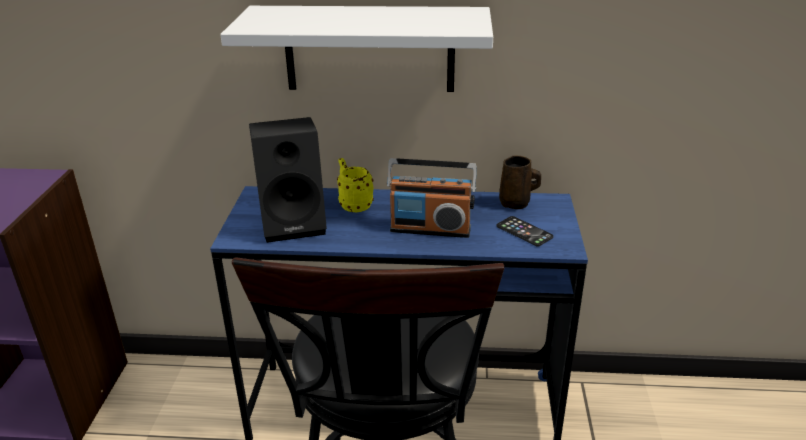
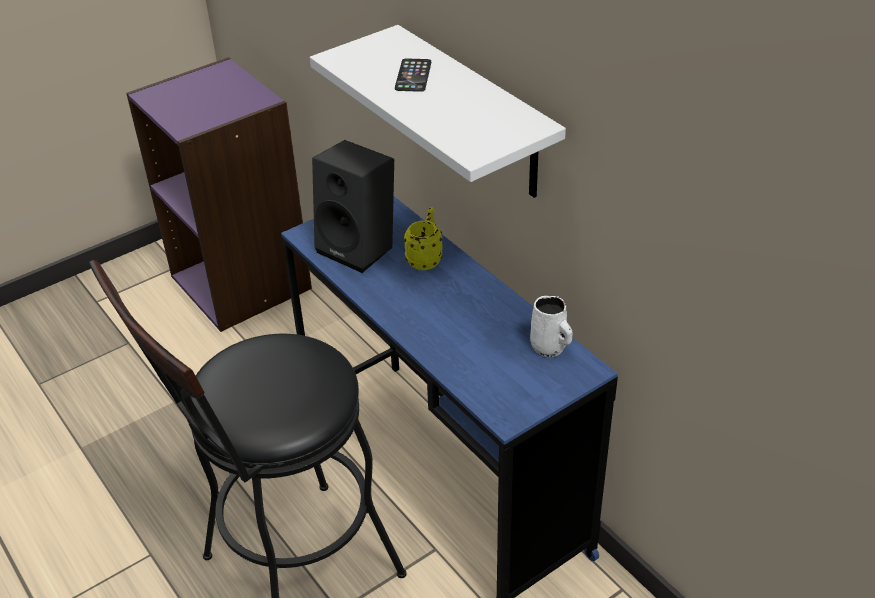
camera: 50 degrees right, 10 degrees up
(430, 229) = (439, 322): radio -> none
(516, 203) = (549, 348): brown mug -> white mug
(524, 231) = (503, 378): phone -> phone (413, 76)

